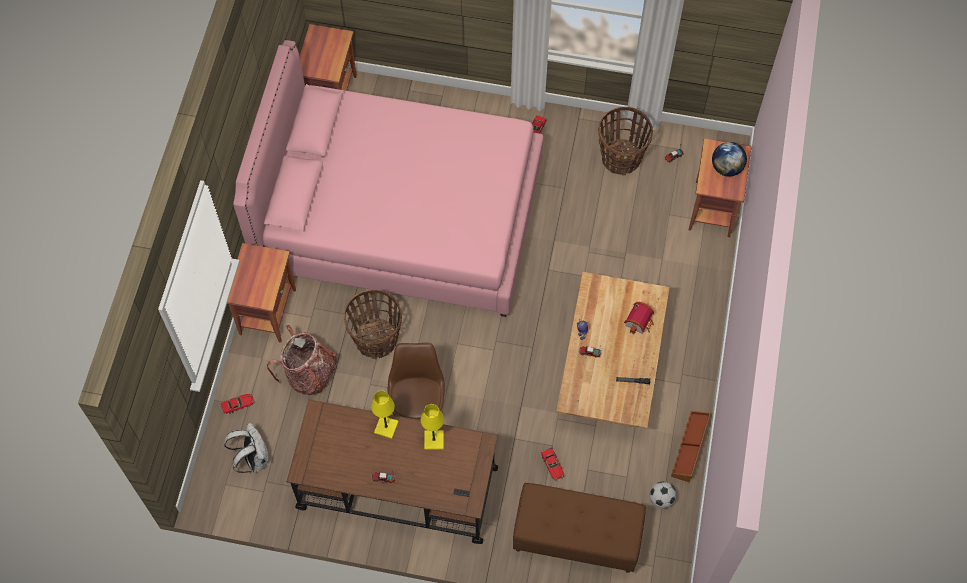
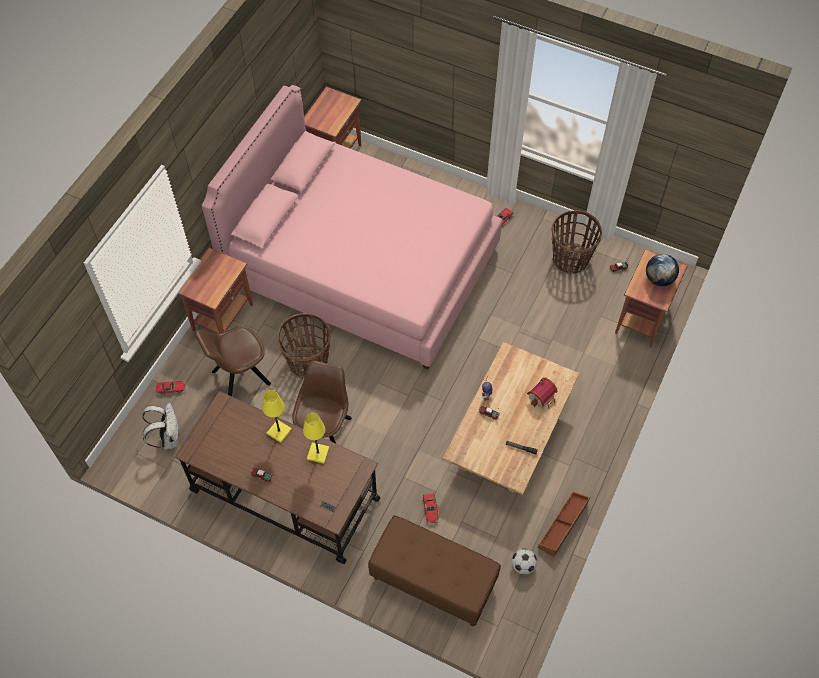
camera: 15 degrees right, 5 degrees down
(309, 374) = (240, 377): backpack -> brown chair

